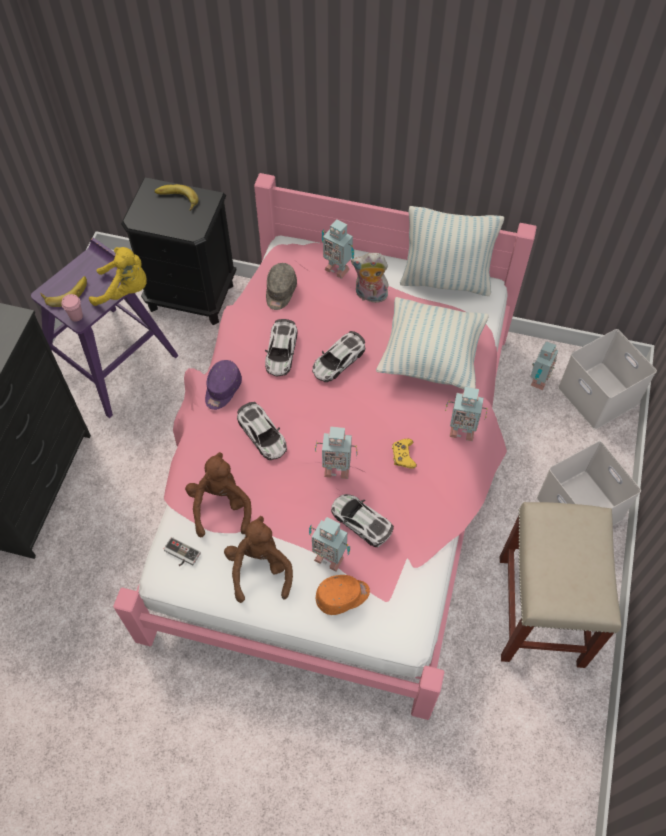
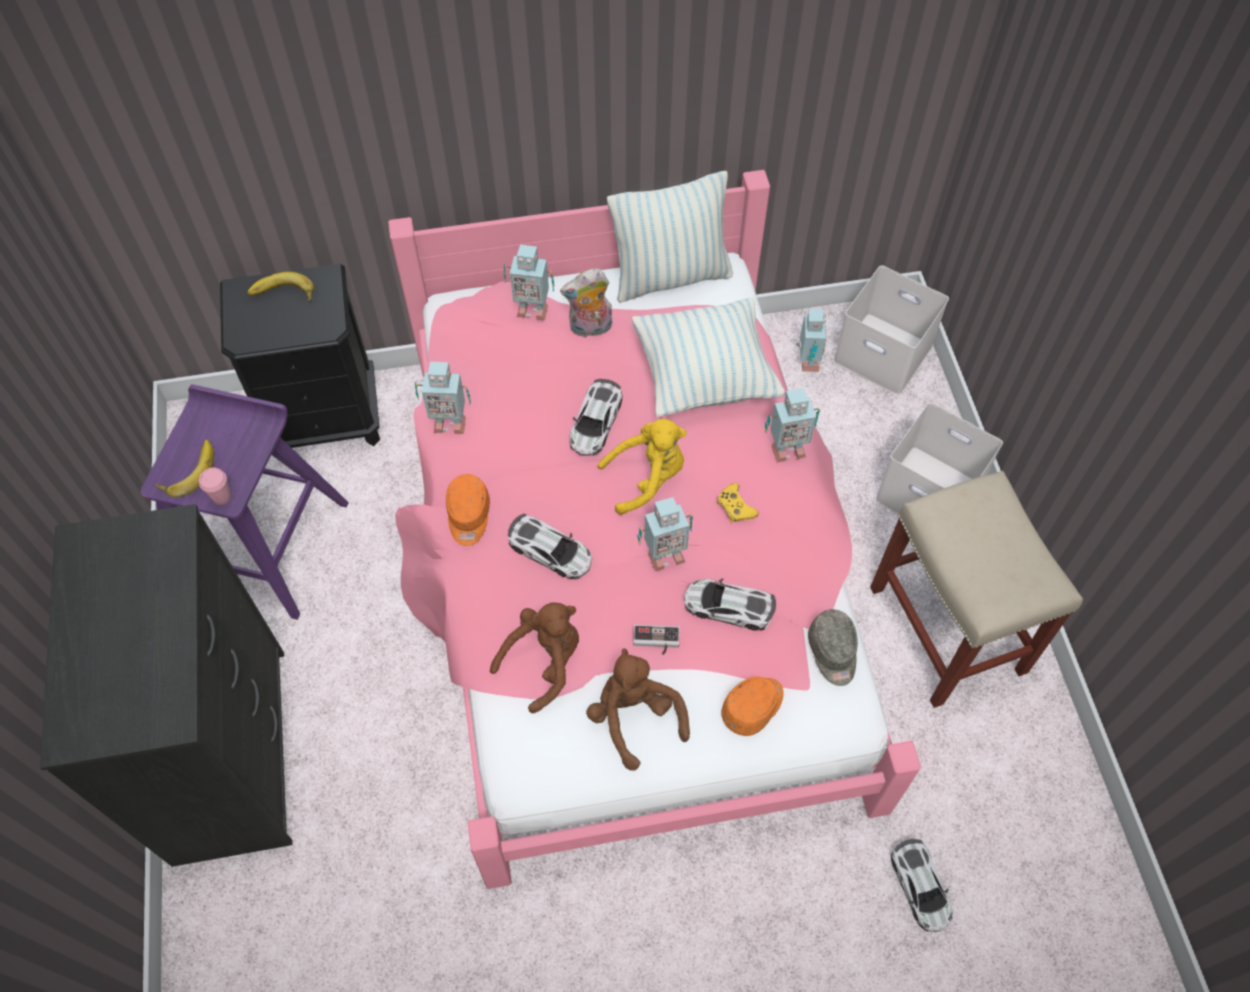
camera: 25 degrees left, 0 degrees up
(125, 291) = (272, 438): yellow plush toy -> yellow plush toy (647, 478)
(180, 555) = (526, 745): game controller -> game controller (656, 642)
(221, 506) = (544, 662): brown plush toy -> brown plush toy turned 75 degrees clockwise
(222, 390) = (468, 516): purple cap -> orange cap
(280, 292) = (476, 365): grey cap -> grey cap (833, 652)
(281, 351) = (518, 439): toy car -> toy car (920, 887)
(329, 556) = (711, 666): toy robot -> toy robot (449, 422)

